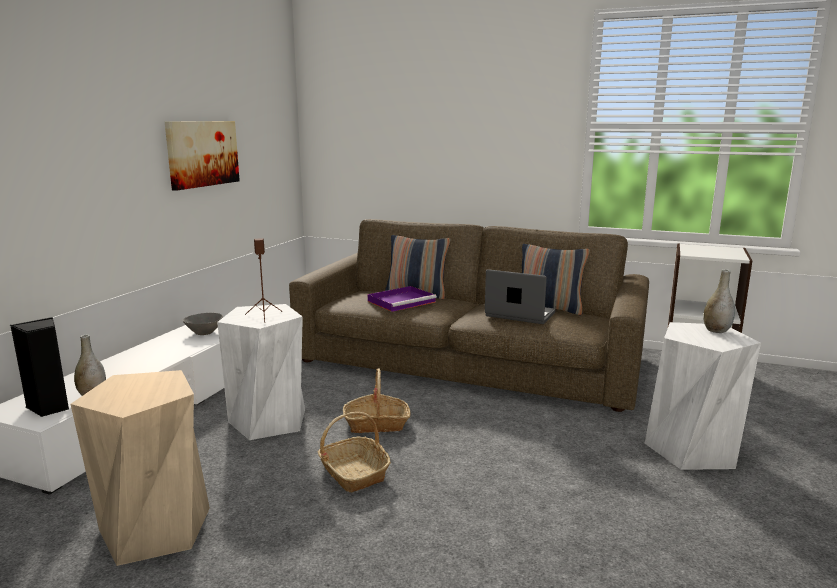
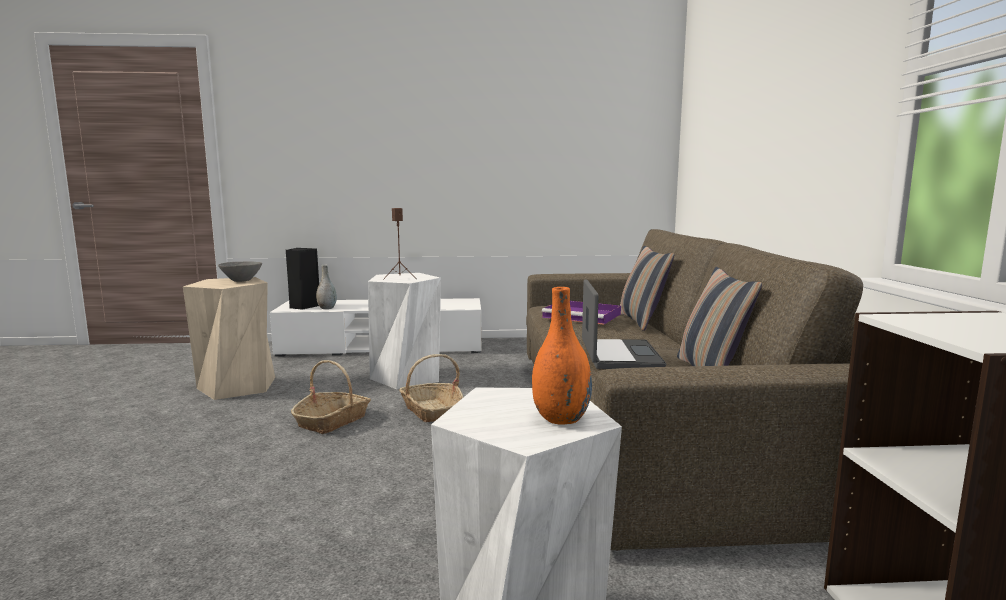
camera: 65 degrees right, 5 degrees down
(202, 153) = (517, 153): picture -> none
(204, 332) = (461, 303): grey bowl -> grey bowl (241, 280)
(716, 331) = (561, 418): grey vase -> orange vase

